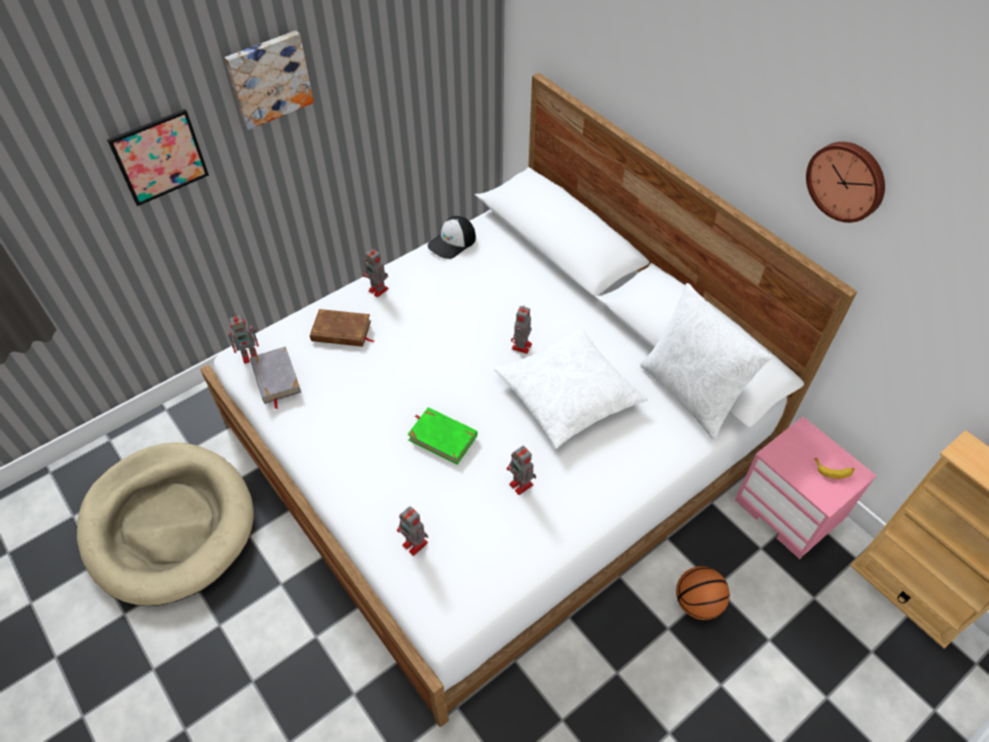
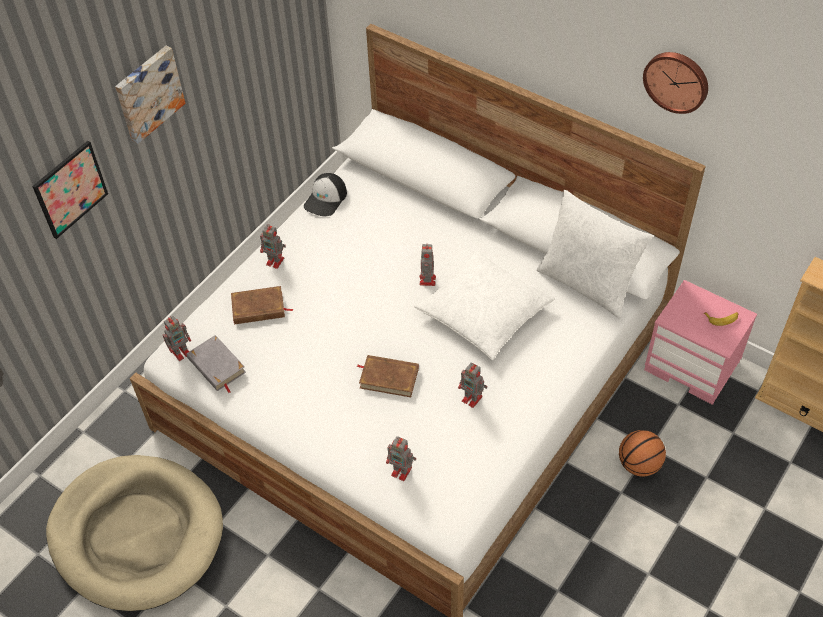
camera: 15 degrees left, 0 degrees up
(442, 437) = (389, 378): green book -> brown book

